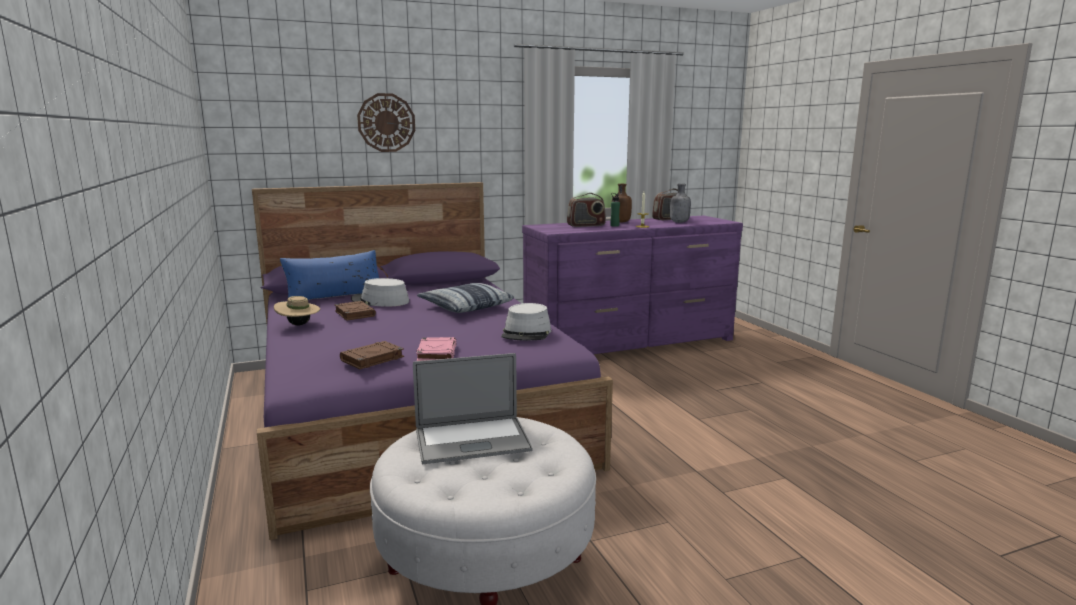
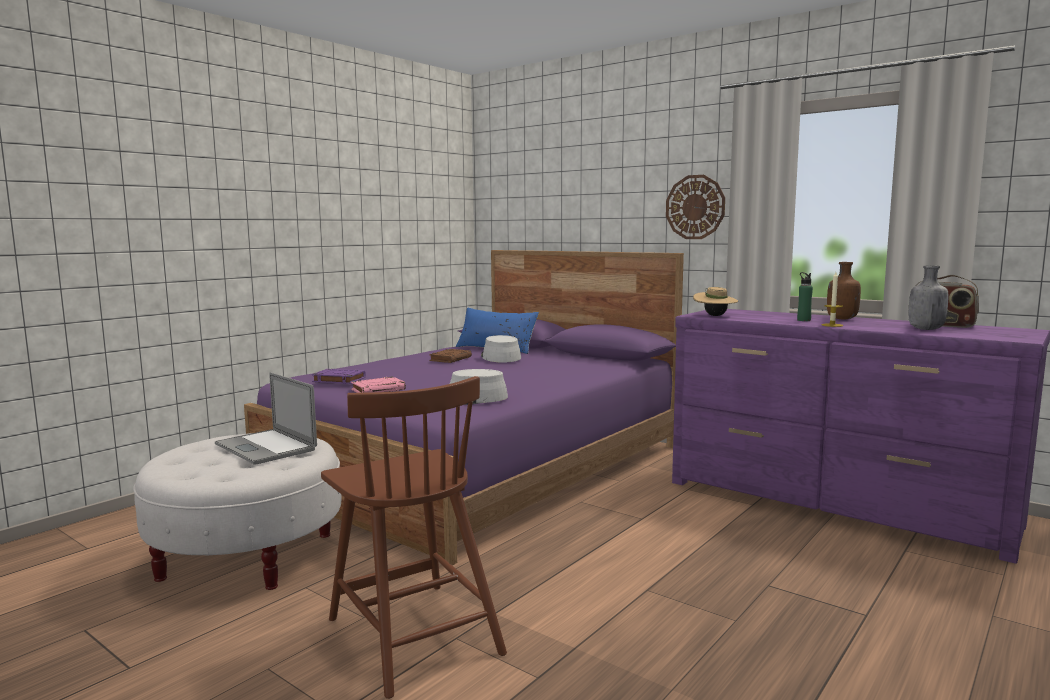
camera: 60 degrees right, 5 degrees down
(299, 325) = (407, 357): beige hat -> beige hat (714, 316)
(372, 359) = (338, 380): brown book -> purple book
(386, 122) = (597, 188): wall clock -> wall clock (695, 207)
(465, 306) = (527, 374): pillow -> none
(586, 225) = (772, 316): radio -> none
(707, 506) = (413, 634): none -> brown chair

